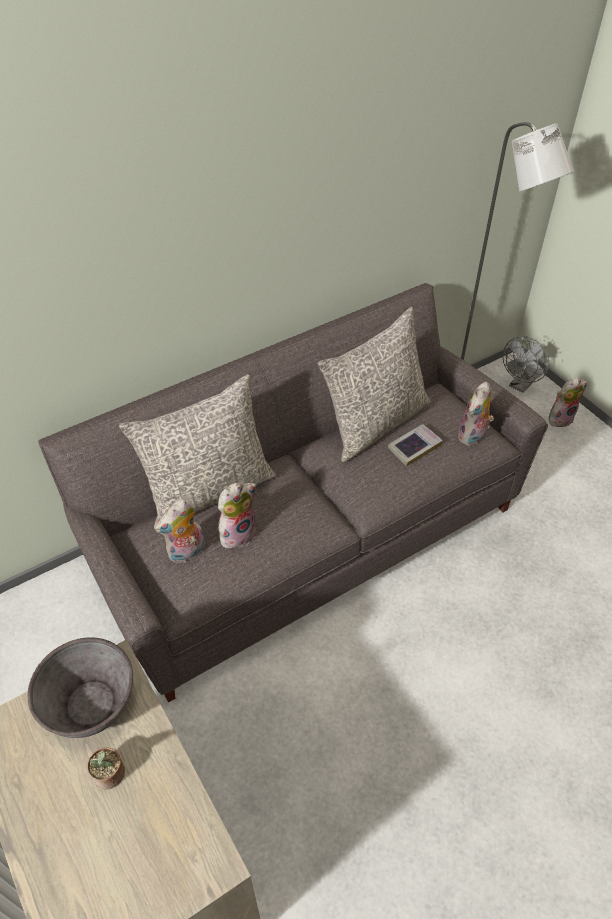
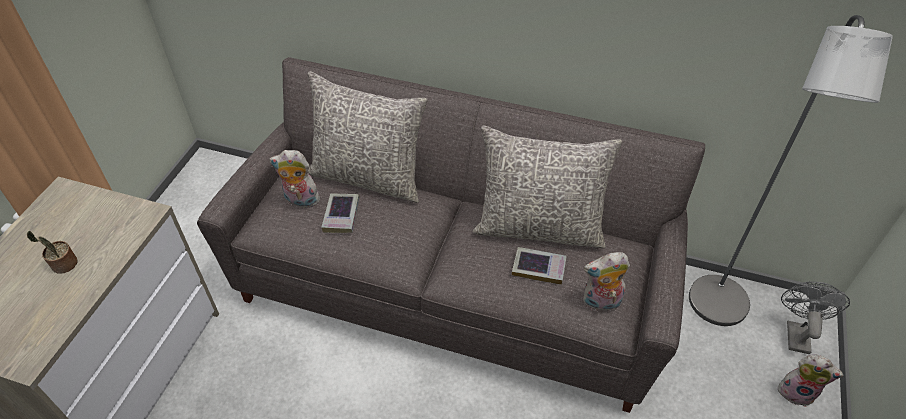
camera: 50 degrees right, 0 degrees up
(91, 703) = (110, 221): grey bowl -> none
(237, 533) = (341, 216): plush toy -> book
(520, 385) = (796, 332): grey fan -> grey fan turned 105 degrees clockwise

